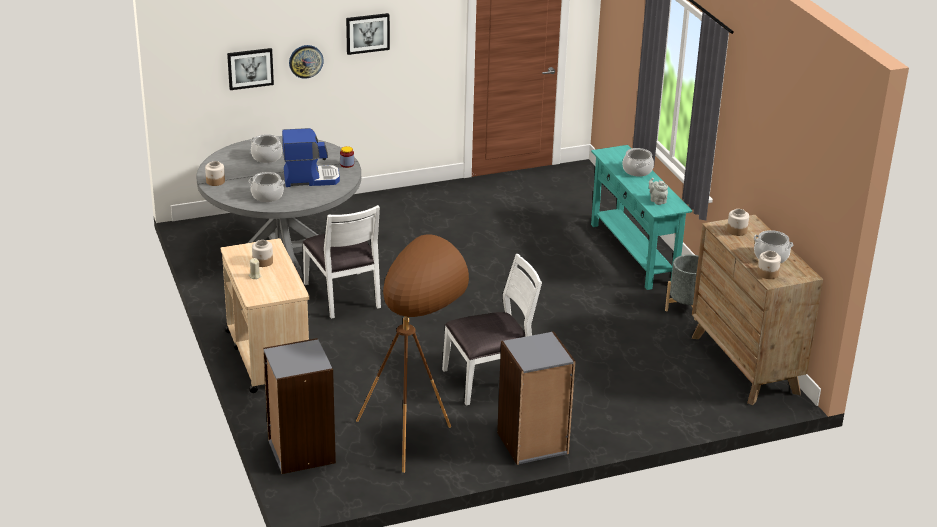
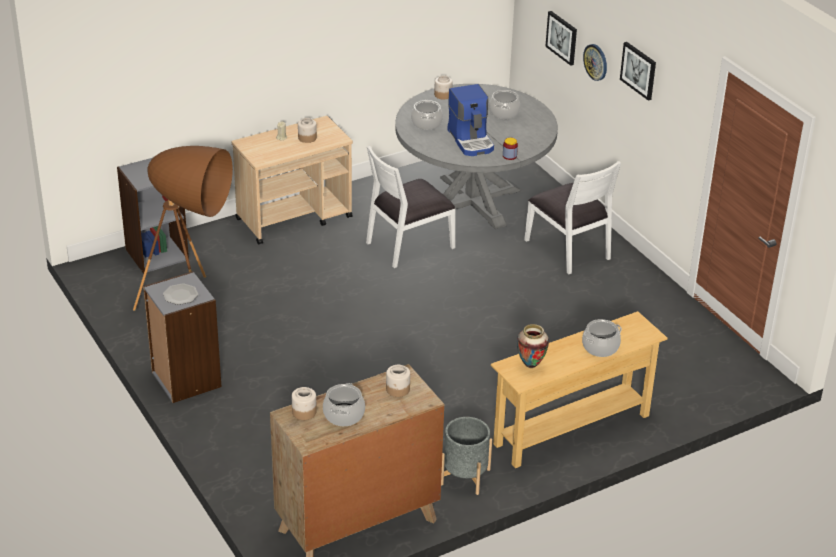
camera: 80 degrees right, 5 degrees up
(490, 379) = (287, 345): white chair -> white chair (569, 249)
(542, 350) = (180, 295): none -> plate
(633, 253) = (572, 430): turquoise console table -> beige console table
(657, 200) = (530, 365): grey teapot -> vase

